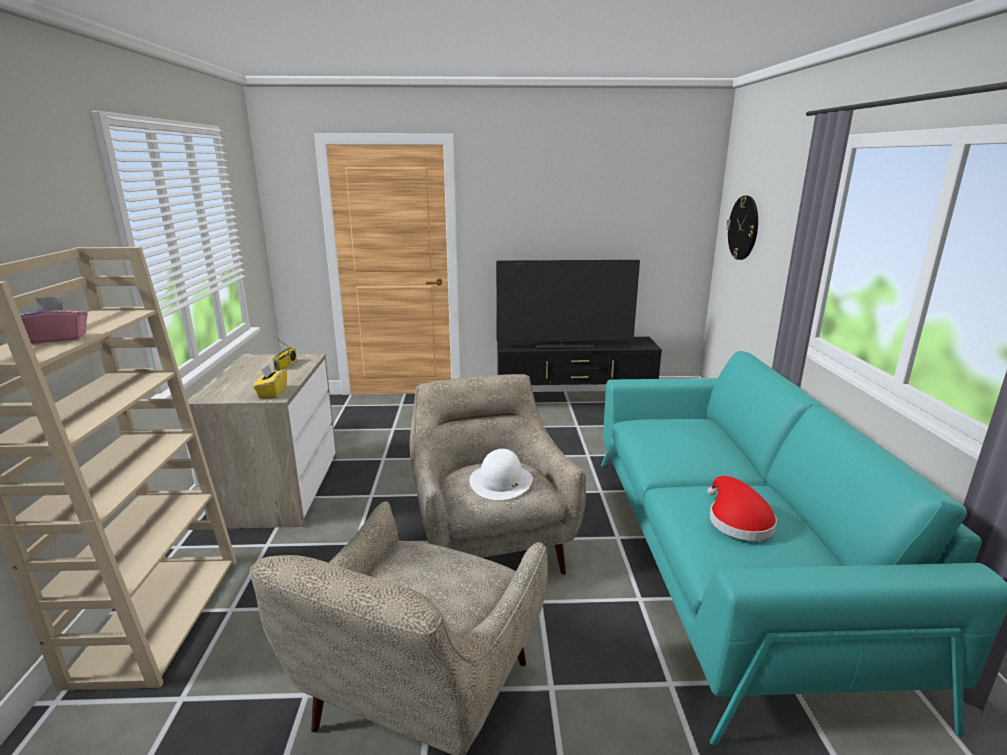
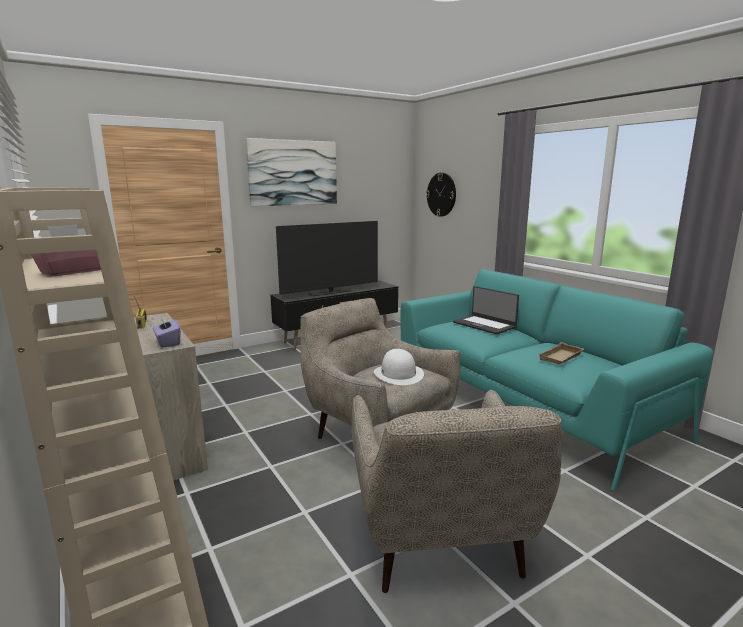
camera: 30 degrees left, 5 degrees down
(272, 393) = (167, 343): yellow tissue box -> purple tissue box
(537, 193) = (293, 173): none -> picture
(696, 436) = (484, 325): none -> laptop
(737, 520) = (561, 358): red hat -> beige tray

